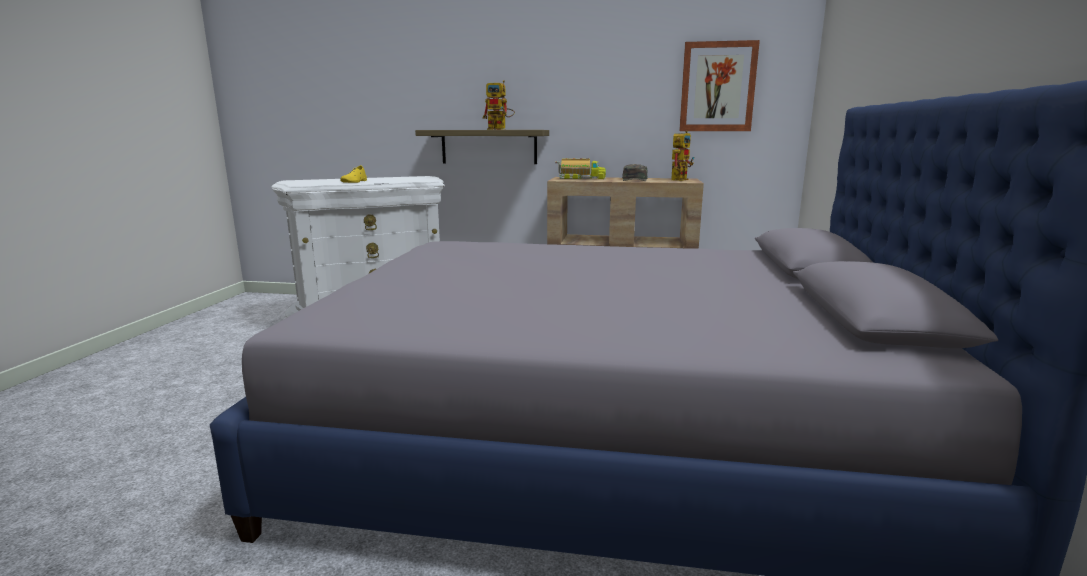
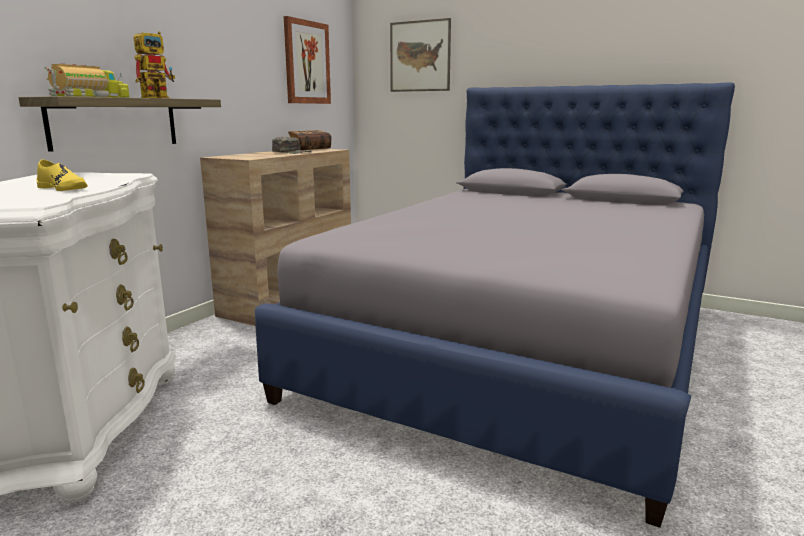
camera: 70 degrees left, 0 degrees up
(582, 178) = (243, 155): toy truck -> toy truck (91, 97)
(679, 179) = (310, 149): toy robot -> book
(849, 64) = (420, 56): none -> picture

